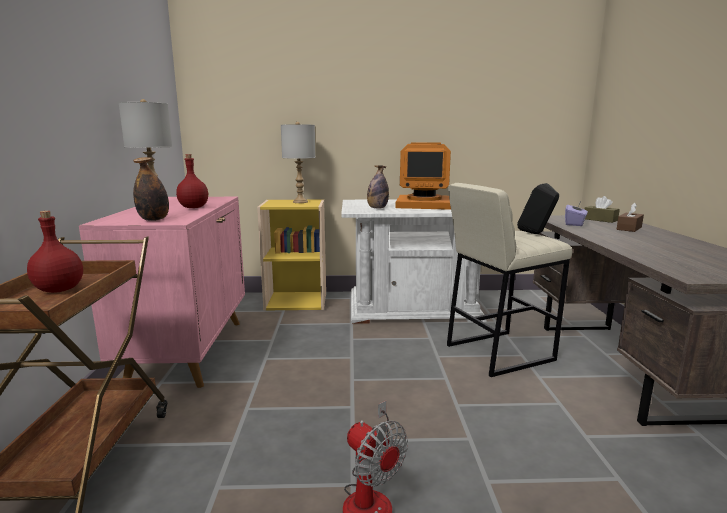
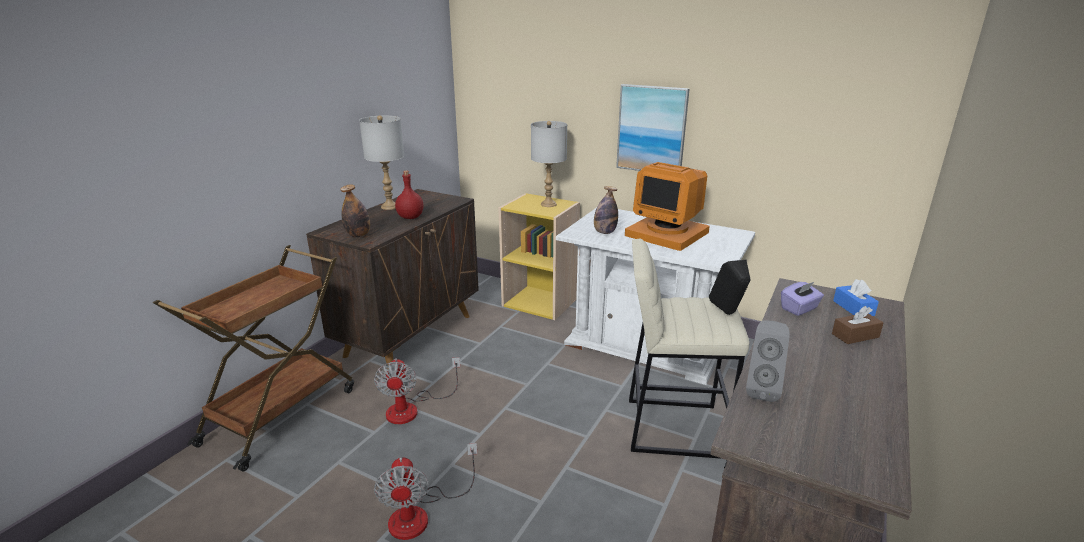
camera: 30 degrees right, 10 degrees up
(58, 290) = (263, 295): red bottle -> none
(189, 350) = (410, 334): pink cabinet -> brown cabinet
(257, 408) = (412, 408): none -> fan
(385, 126) = (652, 129): none -> picture
(600, 220) = (853, 308): brown tissue box -> blue tissue box
(645, 255) = (761, 390): none -> grey speaker

